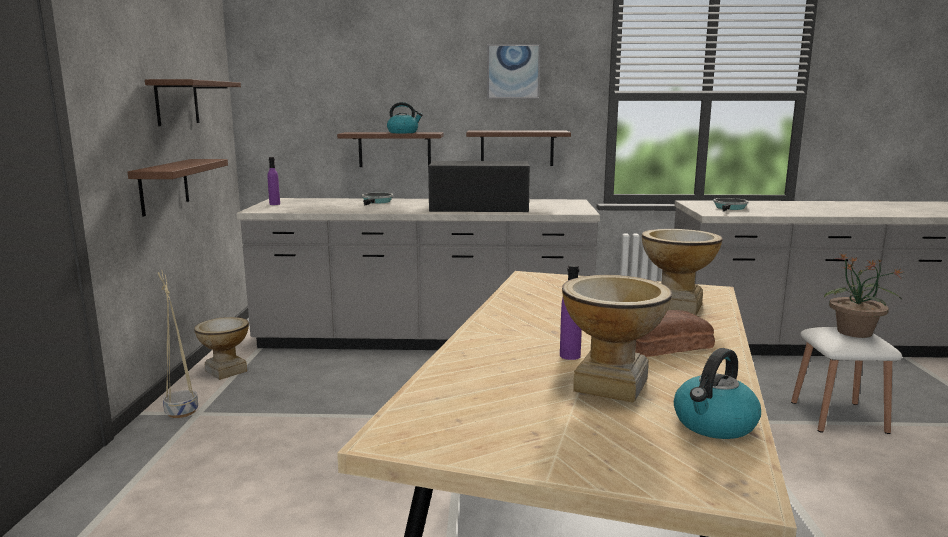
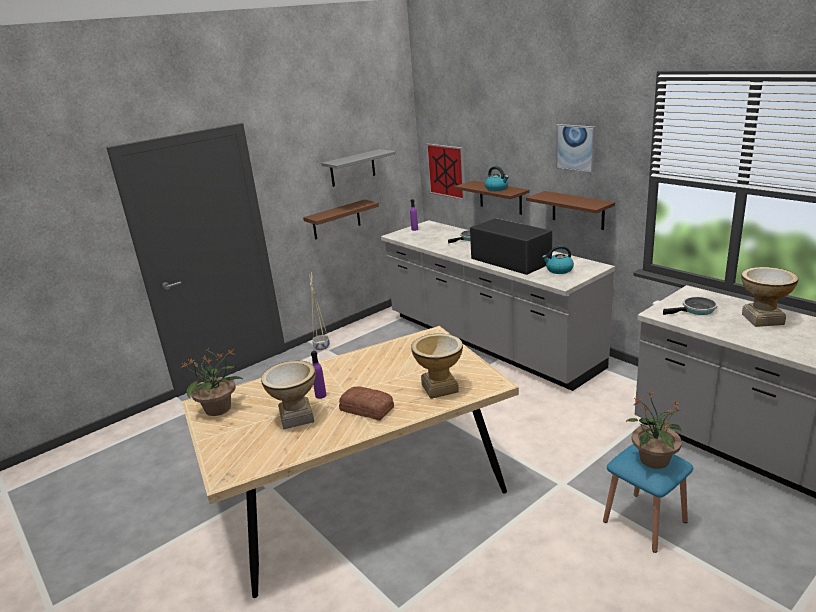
camera: 50 degrees right, 10 degrees up
(177, 102) = (352, 168): brown shelf -> grey shelf
(226, 371) = (367, 328): vase -> vase (762, 319)
(292, 124) = (446, 171): none -> picture
(454, 428) = (219, 409): none -> potted plant
(714, 424) = (280, 453): kettle -> kettle (559, 270)
(838, 417) = (644, 521): white stool -> blue stool

